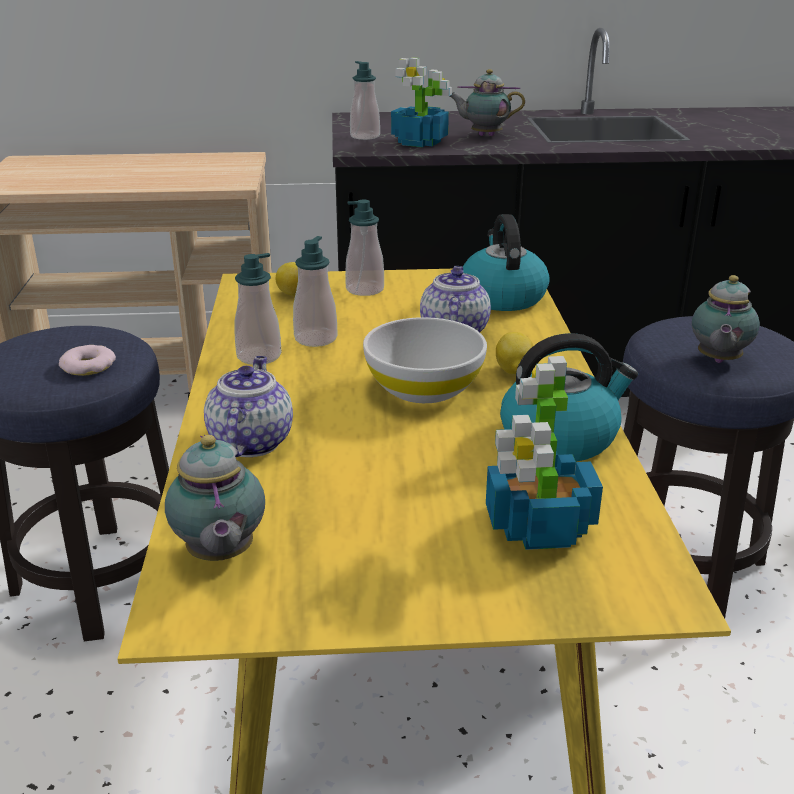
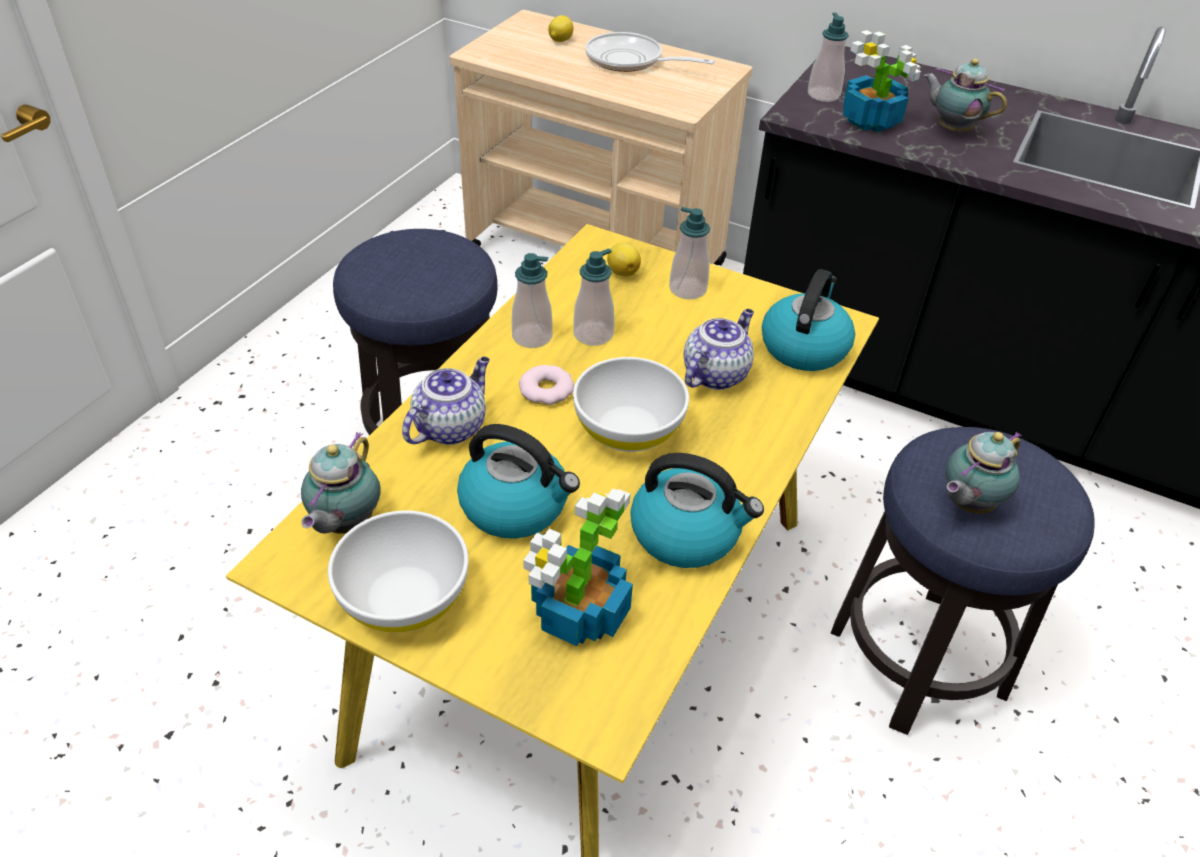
camera: 30 degrees right, 15 degrees up
(88, 366) = (425, 285): donut -> donut (546, 390)
(152, 166) = (630, 61): none -> frying pan
(355, 587) = (403, 597): none -> white bowl
(386, 474) = (516, 506): none -> kettle
(513, 371) = (721, 443): lemon -> lemon (560, 40)

